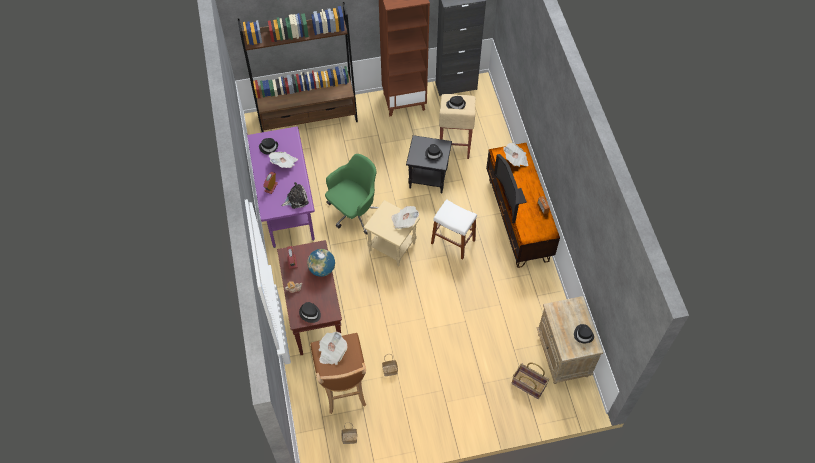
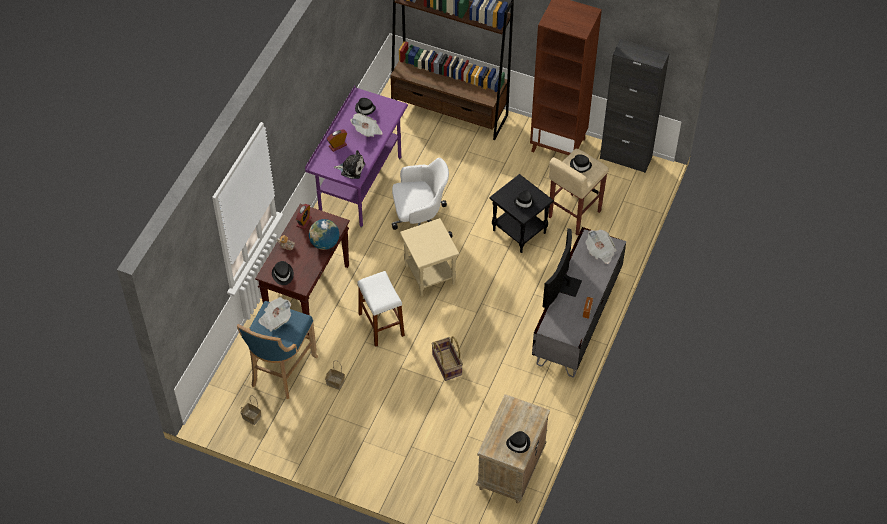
camera: 35 degrees right, 5 degrees down
(343, 388) = (281, 372): brown stool -> blue stool
(354, 212) = (420, 223): green office chair -> white office chair
(404, 221) = (442, 248): newspaper -> none
(453, 241) = (493, 304): white stool -> white stool (381, 324)
(517, 220) = (576, 321): brown tv stand -> grey tv stand
(528, 385) = (453, 475): basket -> basket (446, 364)

